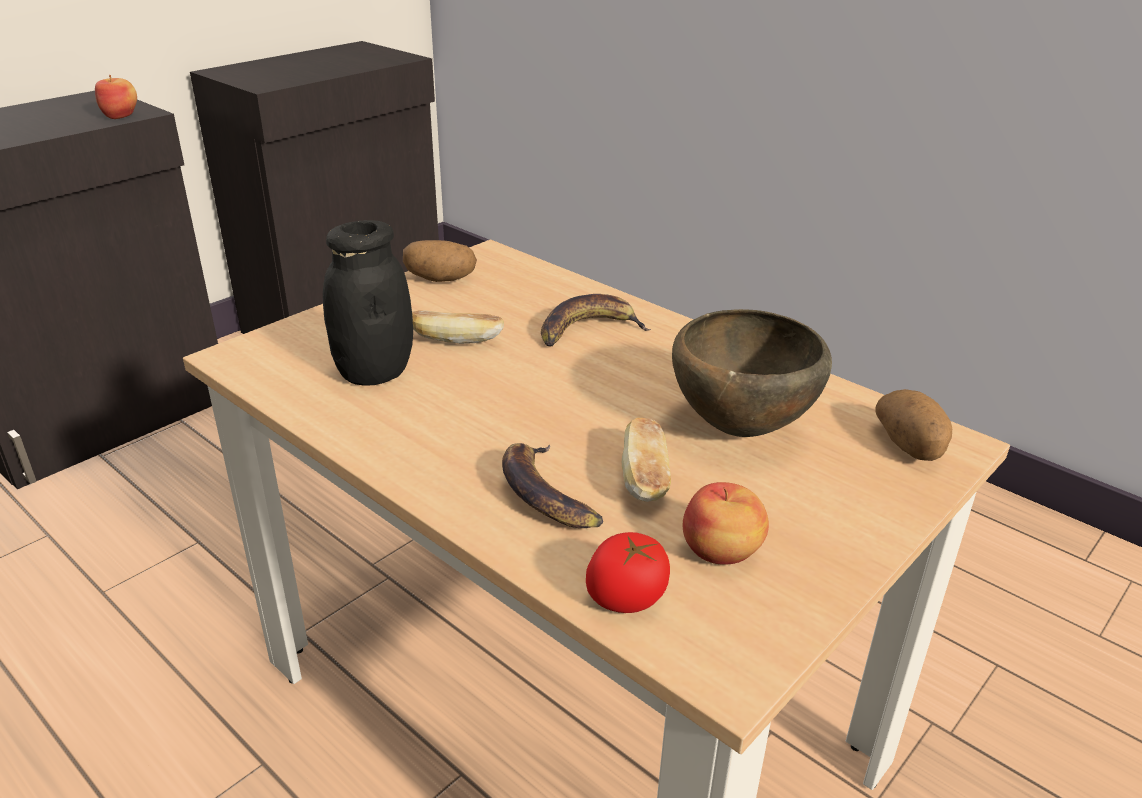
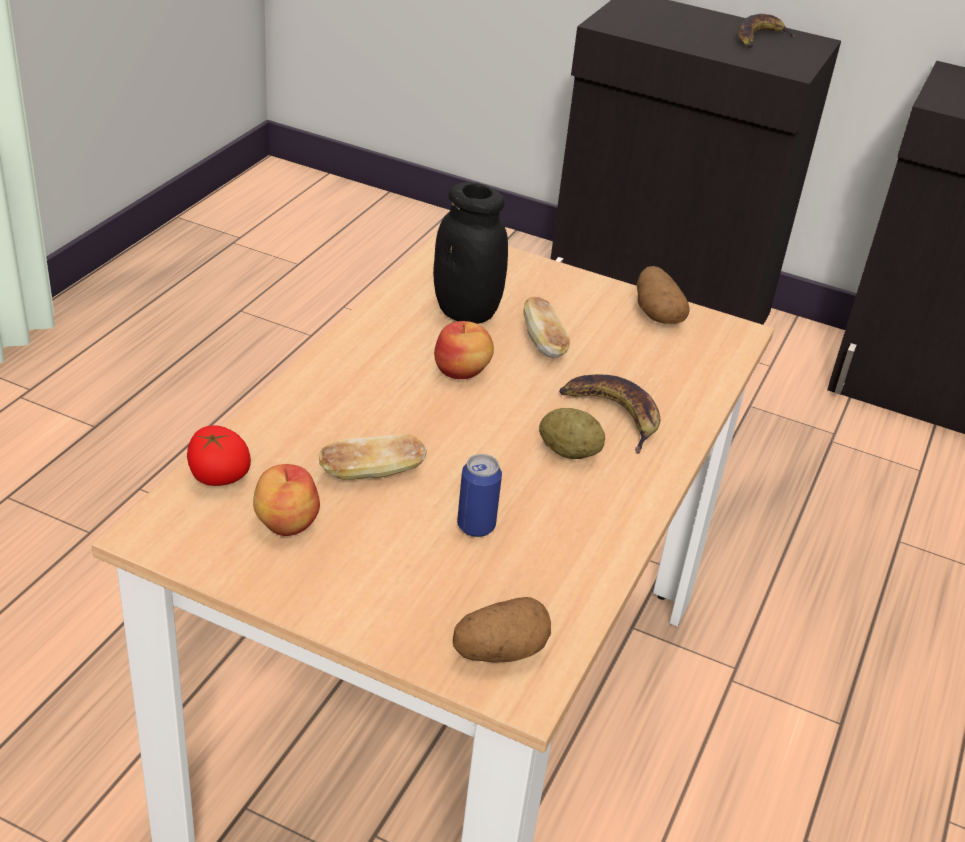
camera: 70 degrees right, 5 degrees up
(121, 115) = (775, 64): apple -> apple (462, 372)
(545, 494) = (331, 423): banana -> banana (760, 38)
(637, 361) = (569, 452): none -> potato
(739, 429) = (476, 526): brown bowl -> can

